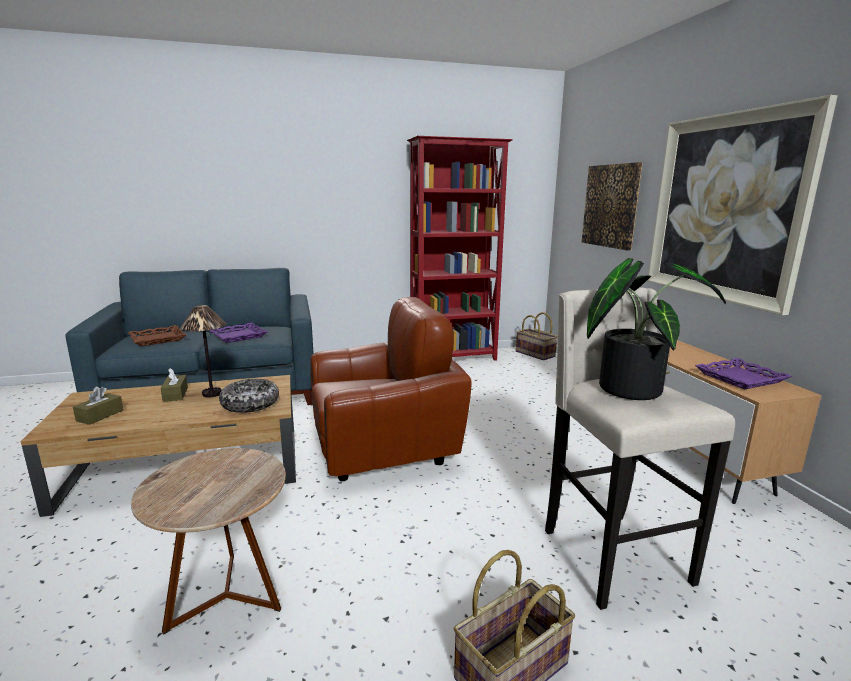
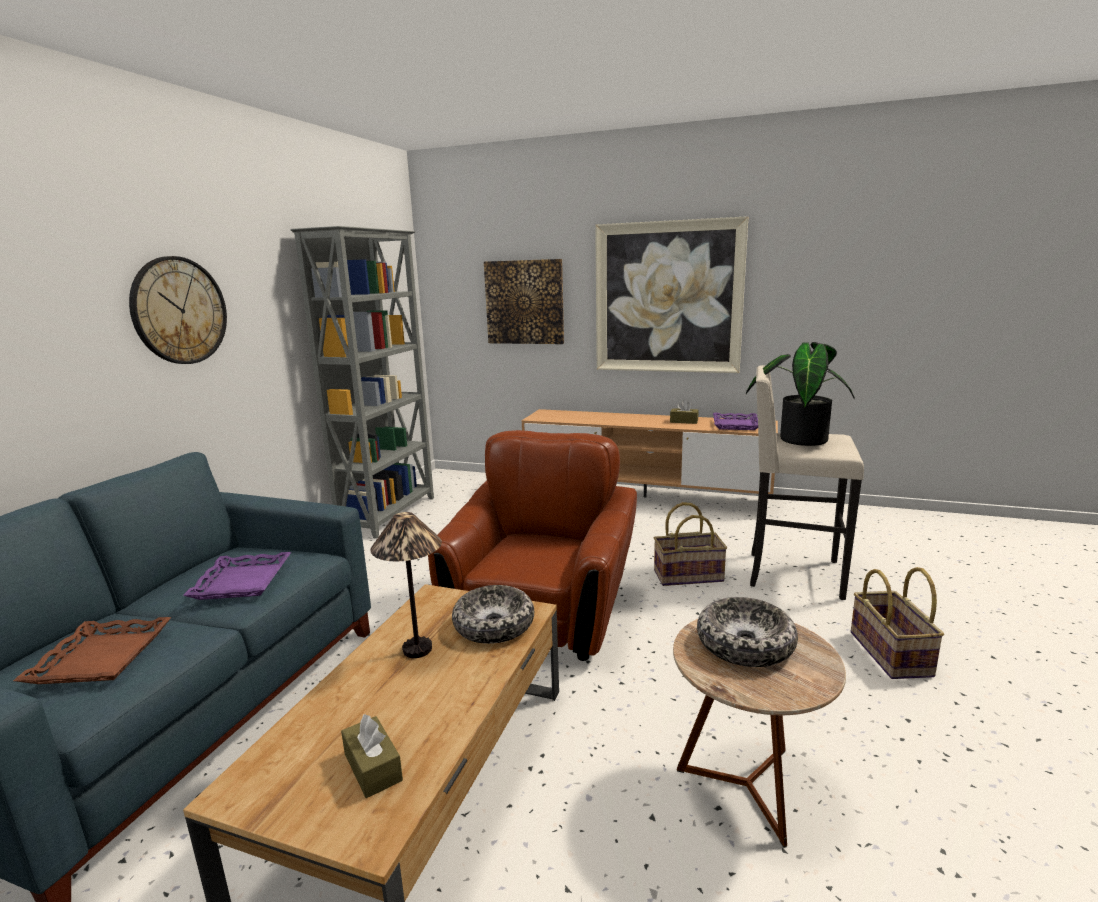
camera: 55 degrees left, 0 degrees up
(175, 394) = (375, 681): brown tissue box -> brown tissue box (684, 421)
(226, 475) = (745, 644): none -> bowl
(312, 188) = (179, 311): none -> wall clock
(454, 358) = (390, 514): red bookcase -> grey bookcase
(535, 354) = (451, 478): basket -> basket (688, 575)

